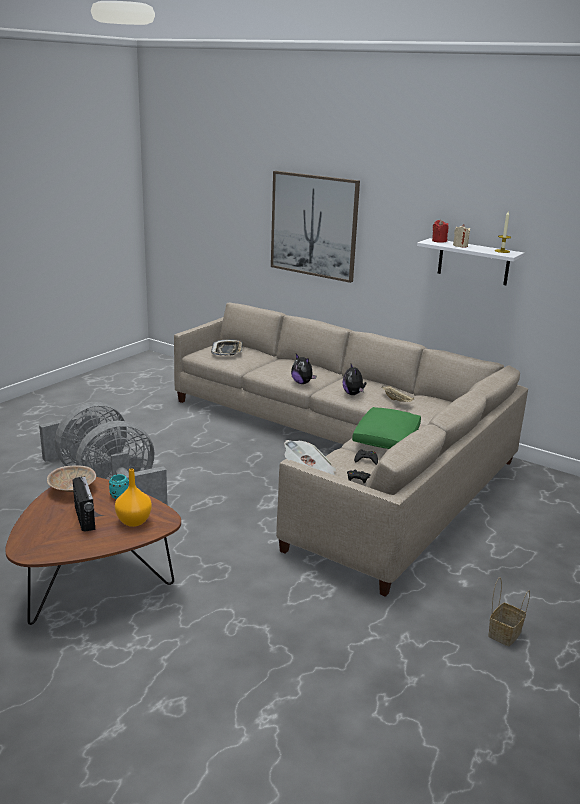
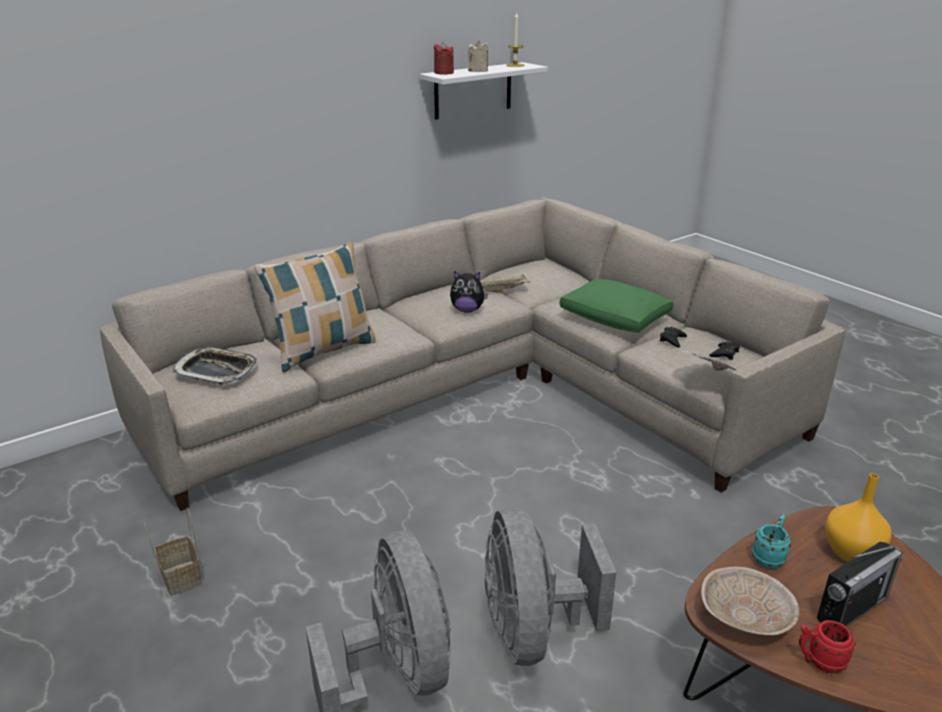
camera: 70 degrees left, 5 degrees up
(45, 507) = (819, 661): none -> red mug
(85, 518) = (852, 608): radio -> radio turned 150 degrees clockwise
(268, 368) = (323, 350): none -> pillow
(302, 383) = (401, 336): plush toy -> none
(314, 225) = (236, 104): picture -> none
(504, 633) = (863, 391): basket -> basket (180, 577)

